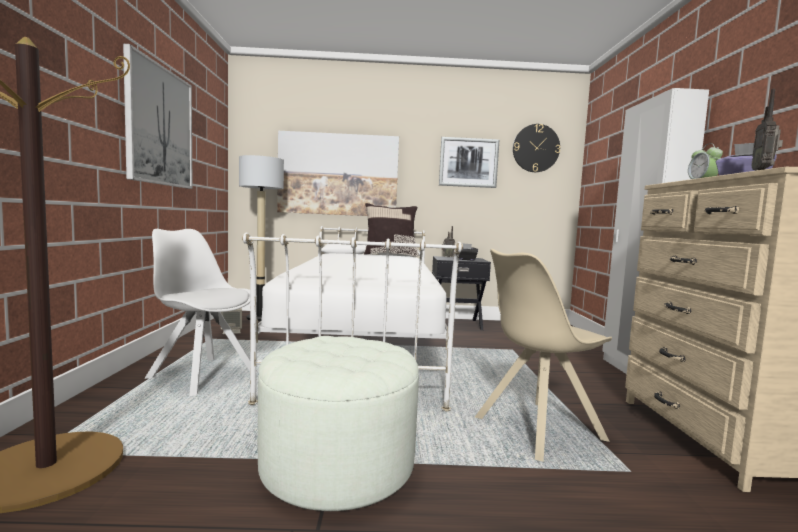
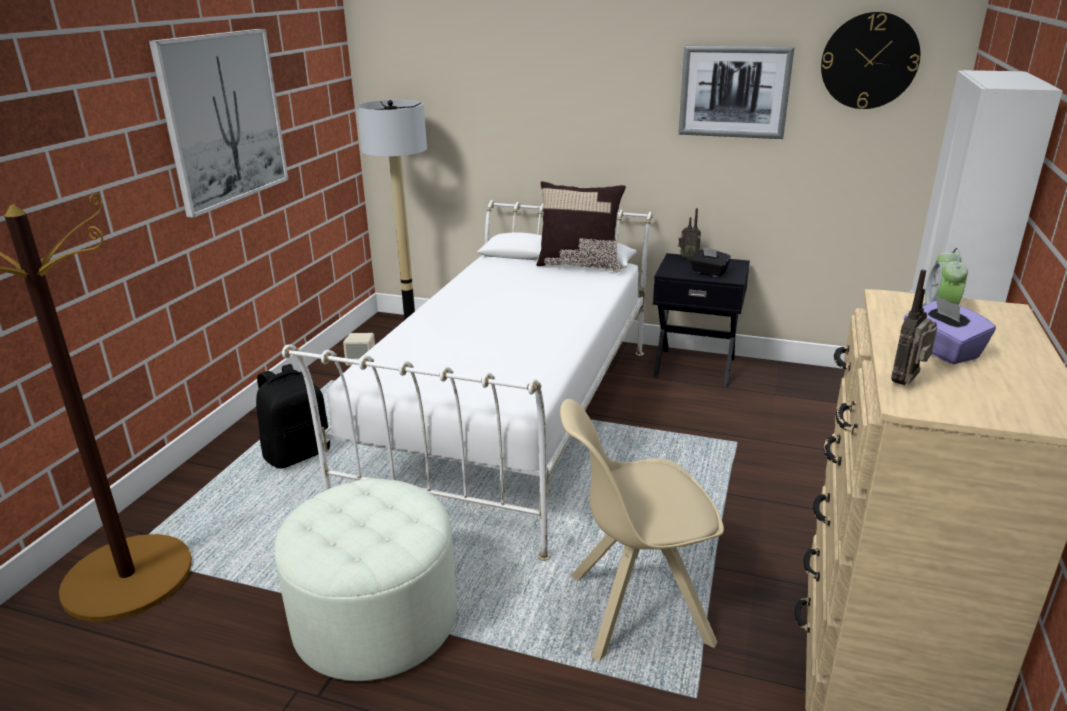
camera: 20 degrees right, 20 degrees up
(202, 375) = (298, 454): white chair -> black backpack
(338, 175) = (513, 116): picture -> none

